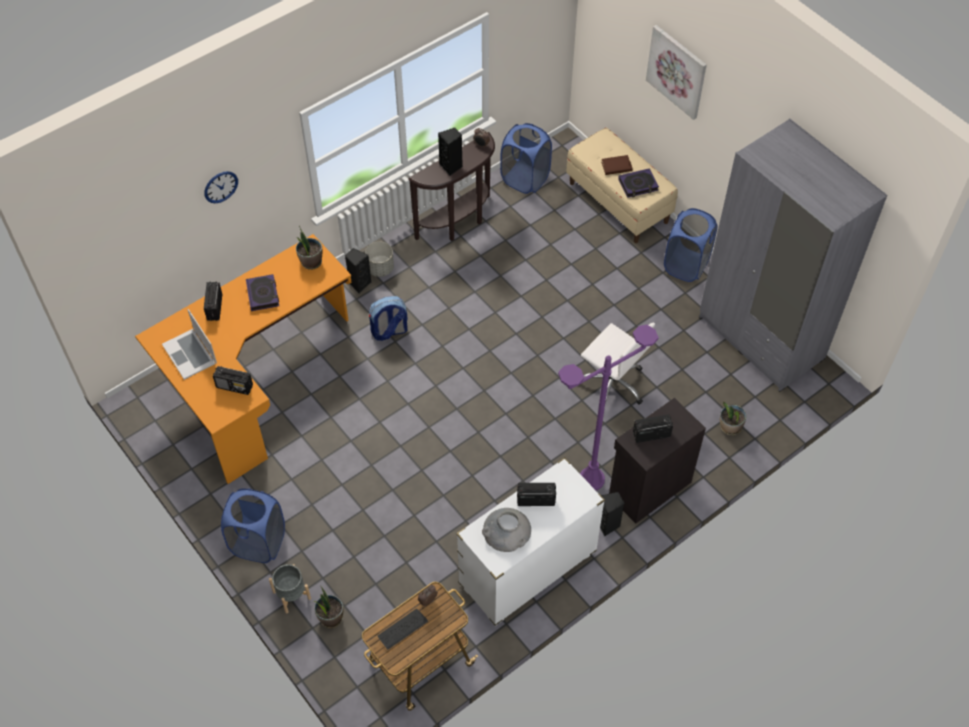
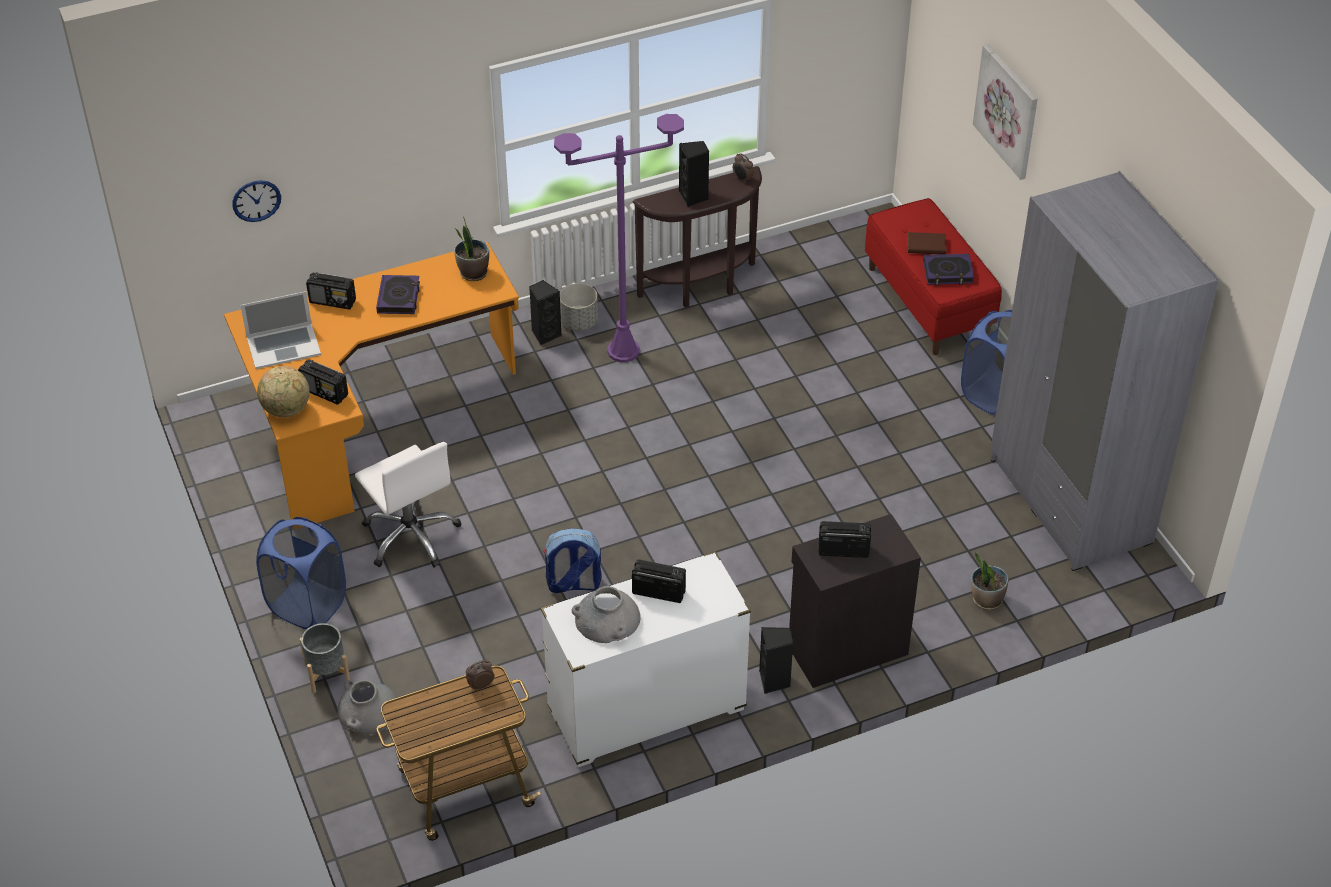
camera: 15 degrees right, 10 degrees down
(190, 353) = (283, 346): laptop -> laptop turned 90 degrees counterclockwise
(211, 407) = (286, 410): none -> globe
(214, 308) = (333, 301): radio -> radio turned 90 degrees counterclockwise
(221, 187) = (370, 141): wall clock -> wall clock (256, 200)
(331, 617) = (367, 710): potted plant -> grey vase
(389, 331) = (564, 397): backpack -> backpack (573, 584)
(402, 629) = (436, 710): keyboard -> none
(525, 179) = (809, 253): blue laundry basket -> none
(591, 479) = (771, 623): purple floor lamp -> purple floor lamp (623, 351)
(612, 384) = (840, 516): white office chair -> white office chair (411, 535)
(618, 202) = (928, 302): beige bench -> red bench

